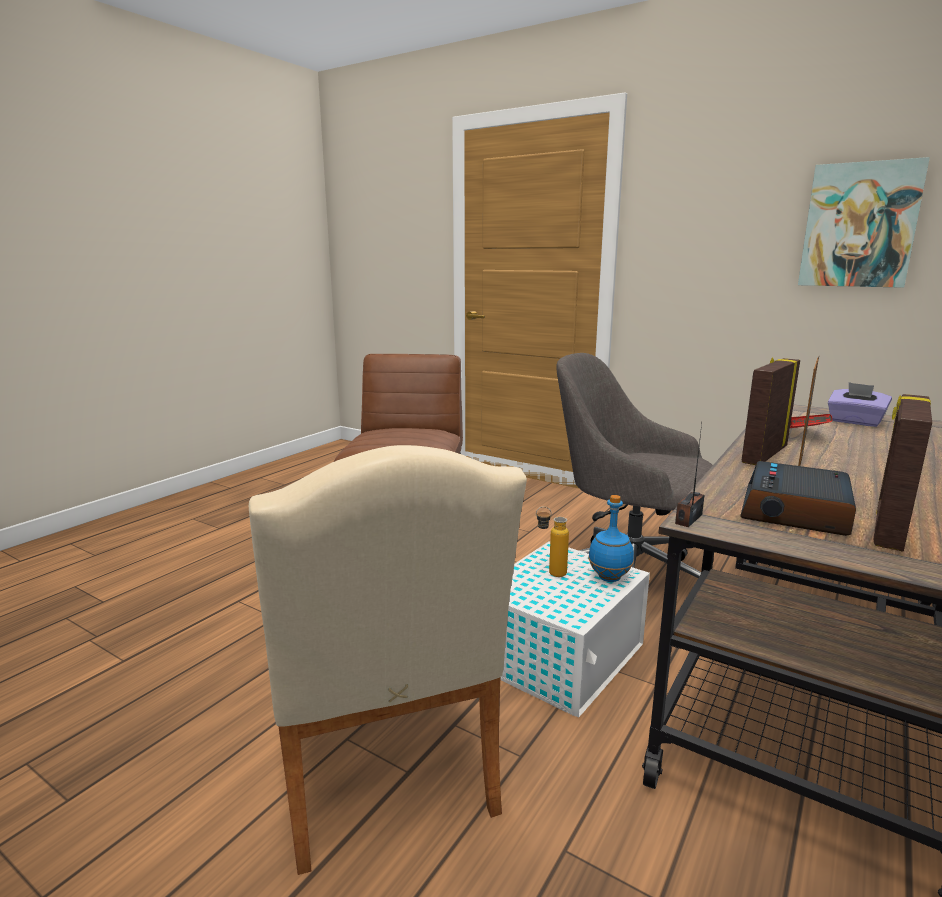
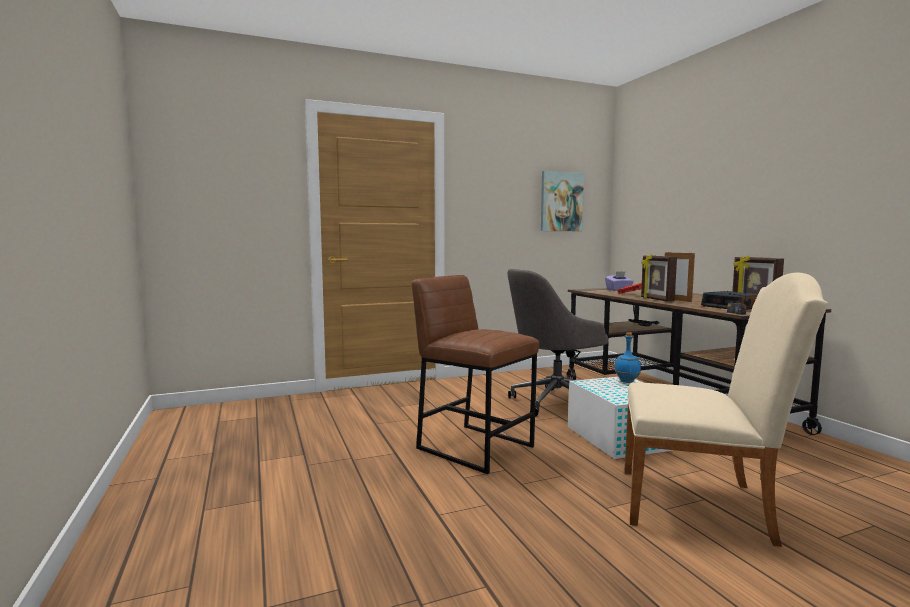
camera: 55 degrees left, 10 degrees down
(550, 573) = (610, 388): bottle -> none

